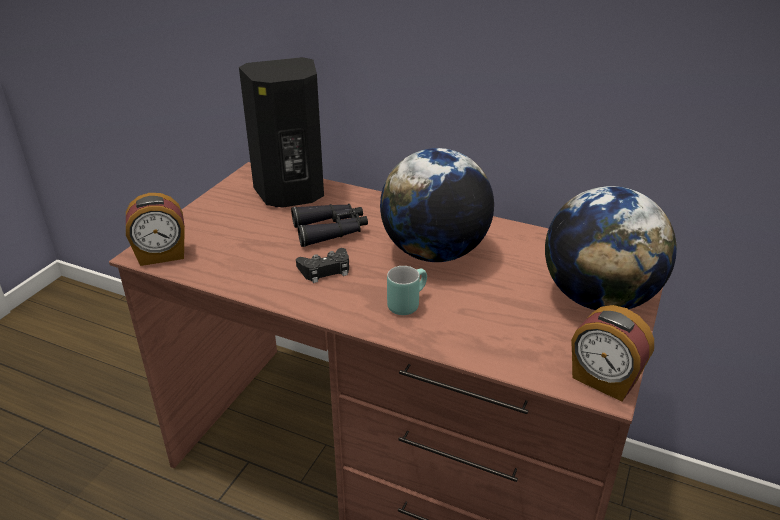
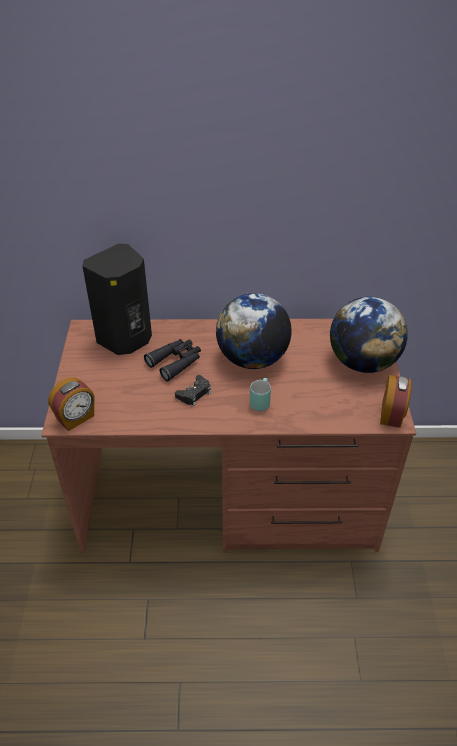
camera: 25 degrees left, 10 degrees up
(603, 381) = (392, 415): alarm clock -> alarm clock turned 90 degrees counterclockwise

